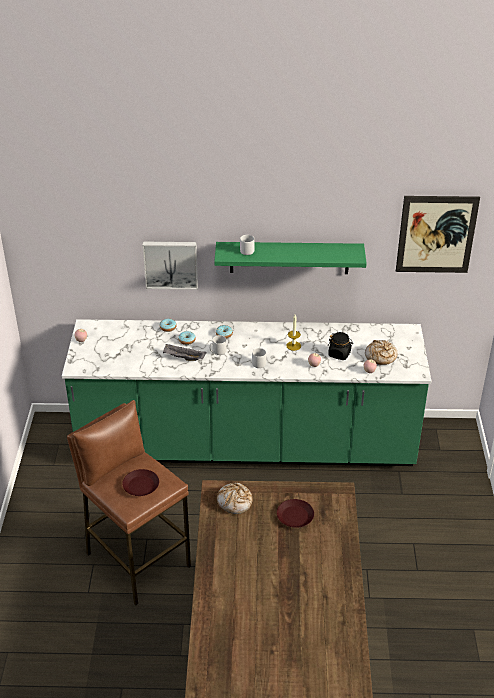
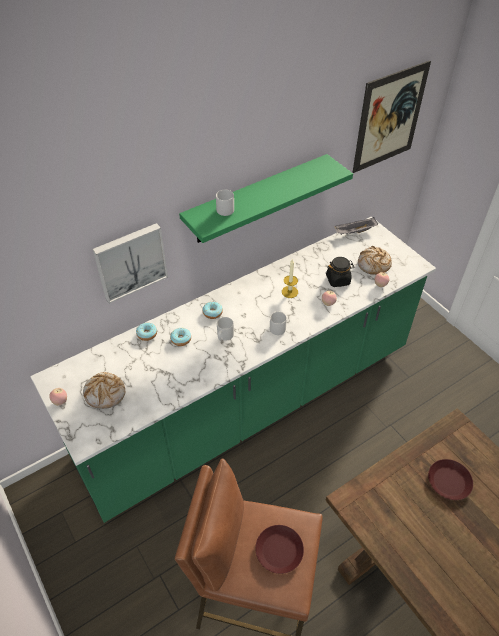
camera: 35 degrees left, 10 degrees up
(183, 358) = (197, 362): grey tray -> grey tray (354, 232)
(235, 502) = (382, 503): bread -> bread (105, 394)

